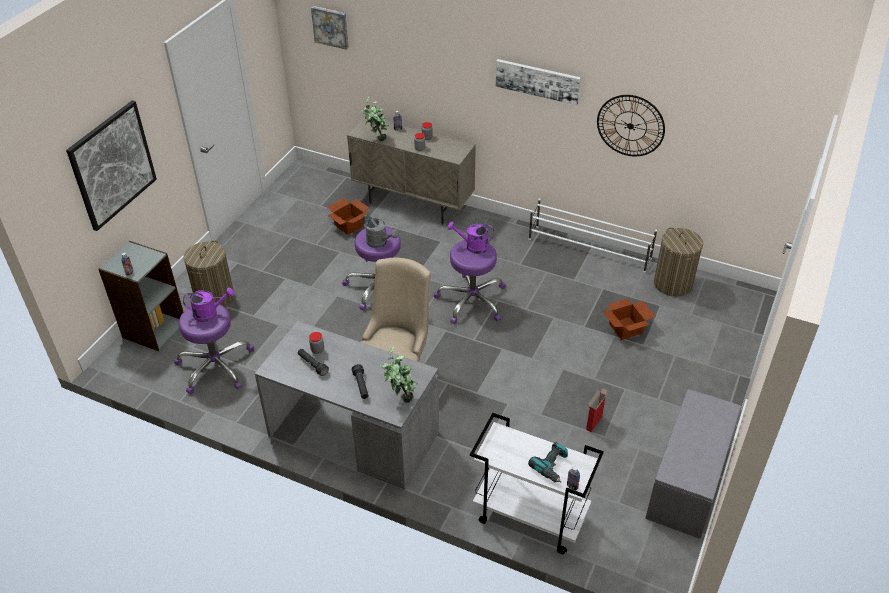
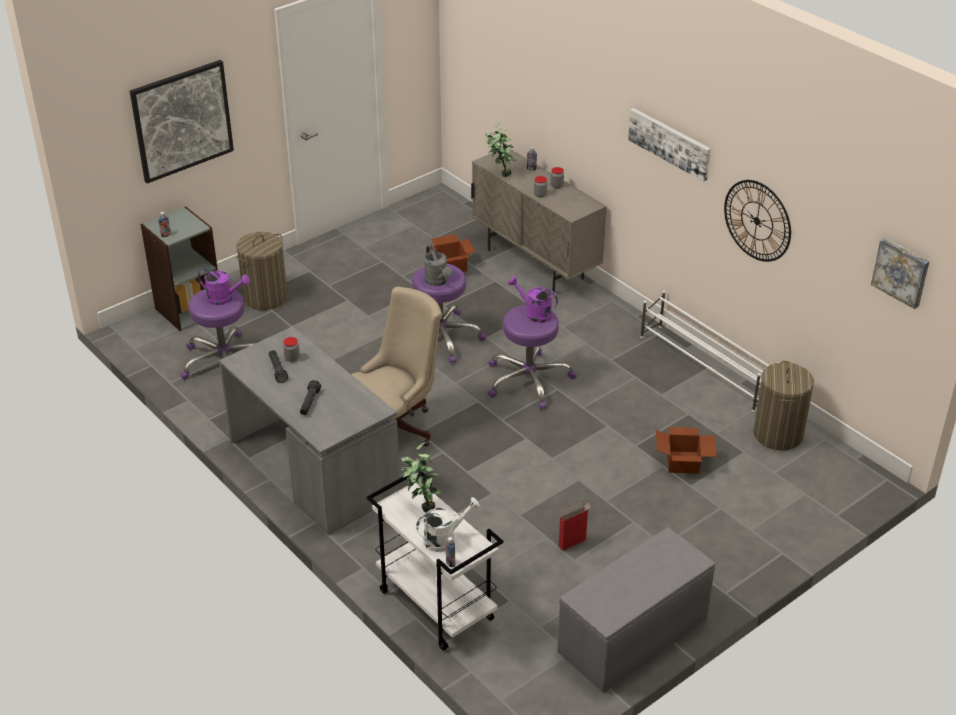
camera: 25 degrees right, 5 degrees down
(331, 26) = (485, 35): picture -> picture (901, 272)
(400, 398) = (339, 426): potted plant -> potted plant (422, 506)
(552, 466) = (445, 538): power drill -> white watering can

